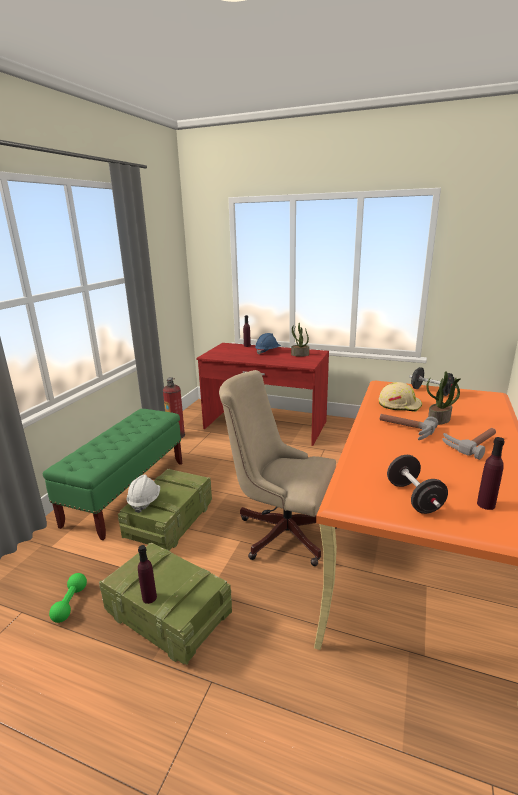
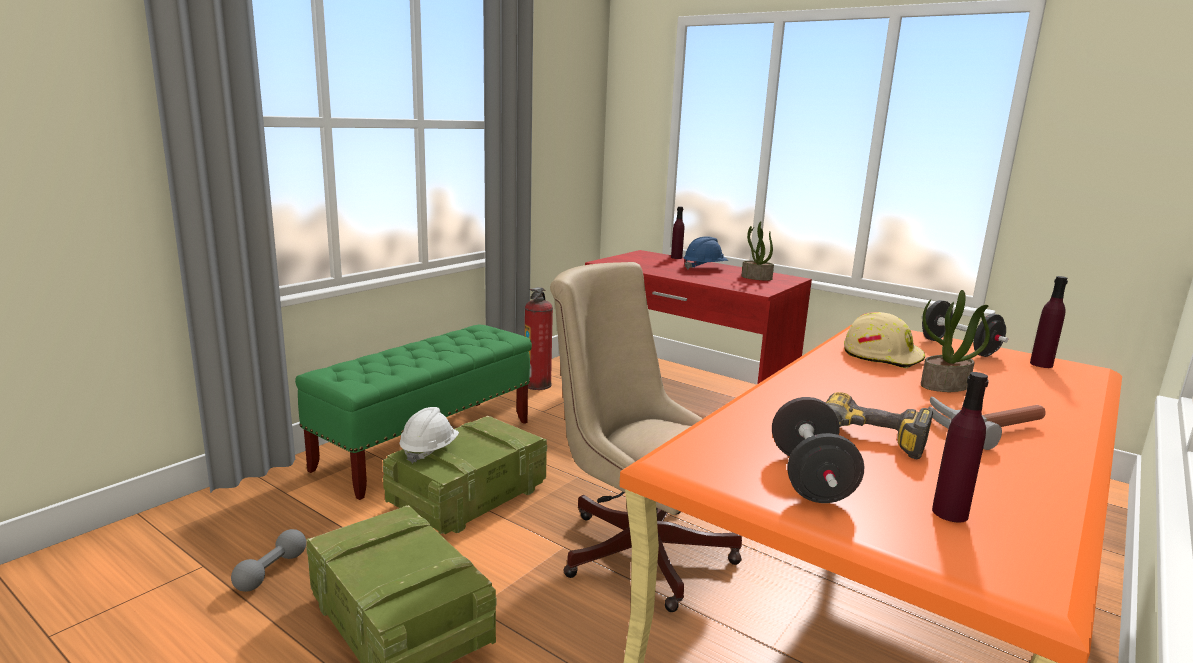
camera: 15 degrees right, 5 degrees down
(70, 603) = (271, 571): green dumbbell -> grey dumbbell
(149, 597) = (362, 576): purple bottle -> purple bottle (1041, 364)
(404, 430) = (865, 389): hammer -> none
(426, 467) = (868, 442): none -> power drill

